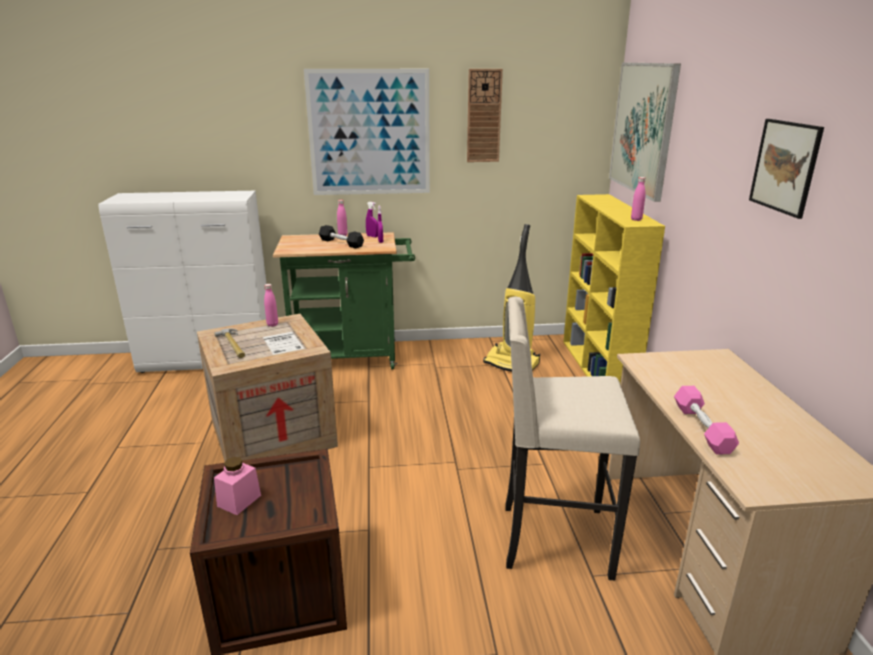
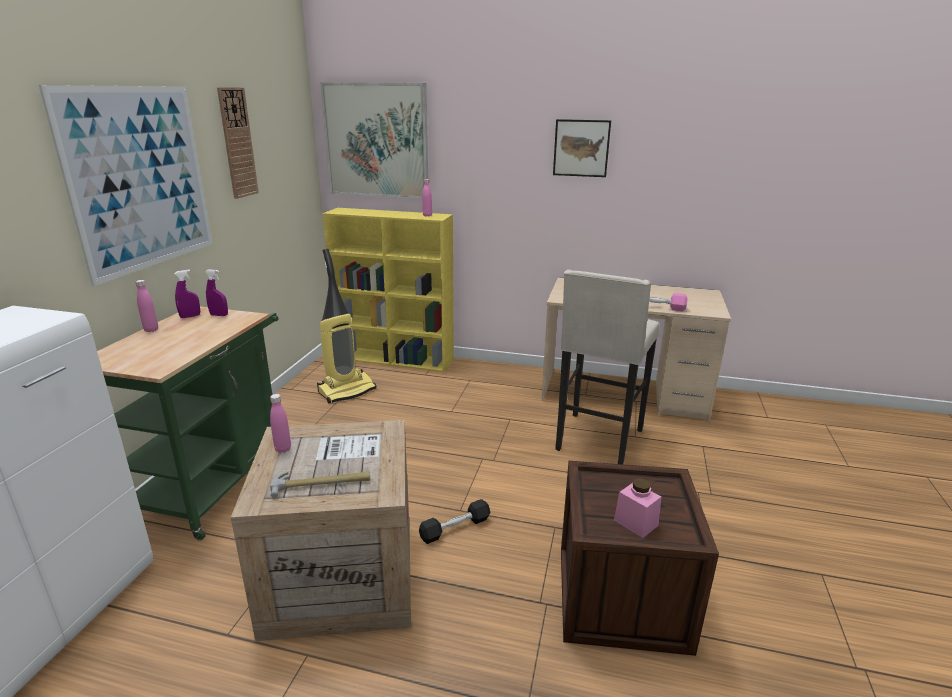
camera: 70 degrees left, 0 degrees up
(341, 243) = (187, 334): black dumbbell -> black dumbbell (455, 528)

